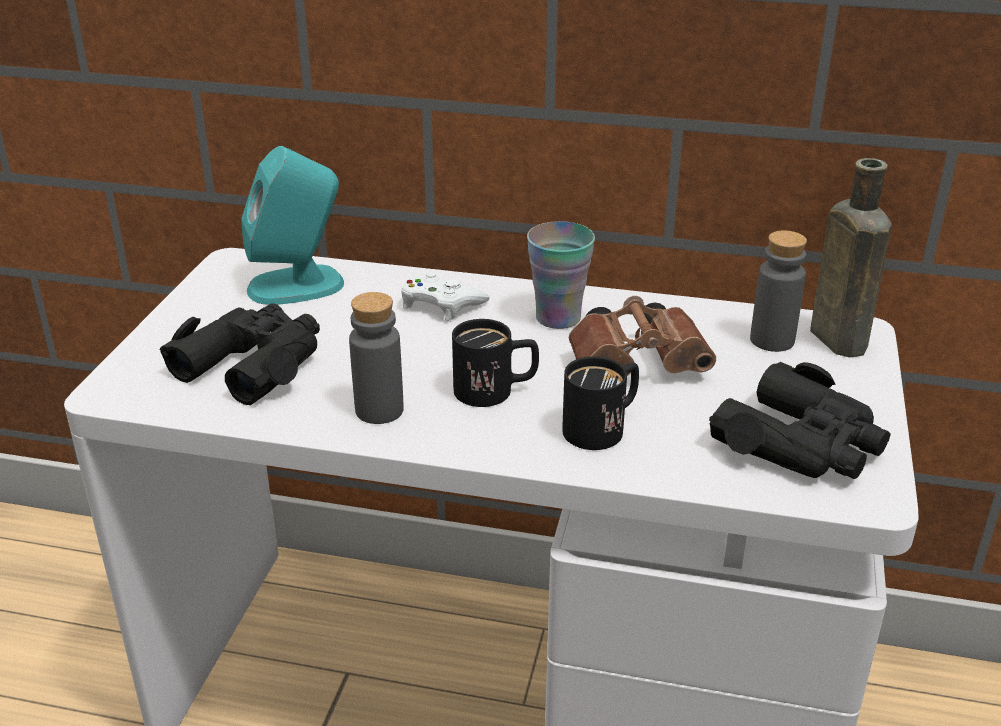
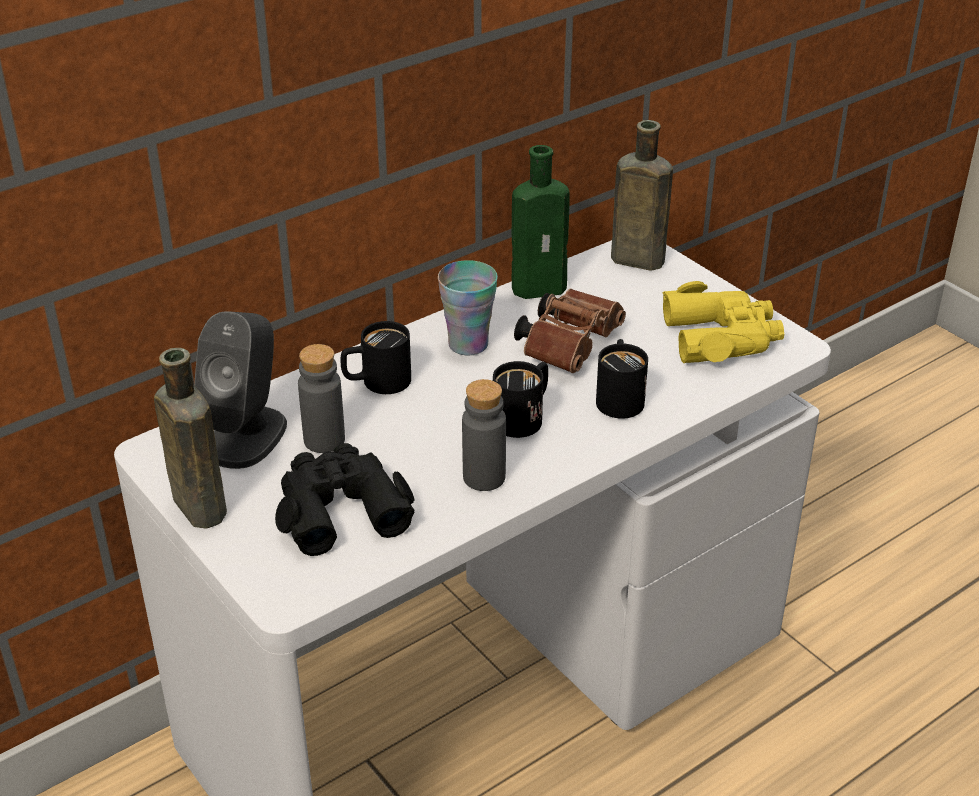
camera: 50 degrees left, 5 degrees up
(189, 305) = (197, 504): none -> brown bottle
(297, 285) = (247, 436): turquoise speaker -> grey speaker
(441, 304) = (376, 383): white game controller -> black mug
(703, 314) = (543, 287): none -> green bottle
(772, 340) = (607, 282): grey bottle -> grey bottle (324, 440)
(801, 443) = (721, 337): black binoculars -> yellow binoculars

